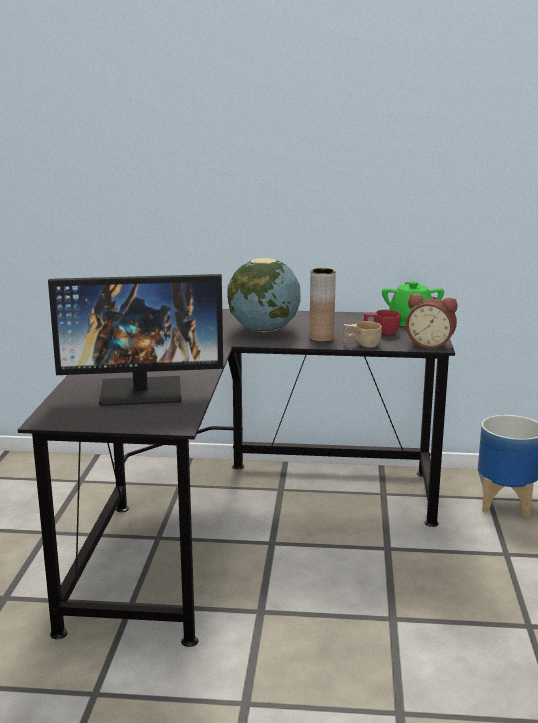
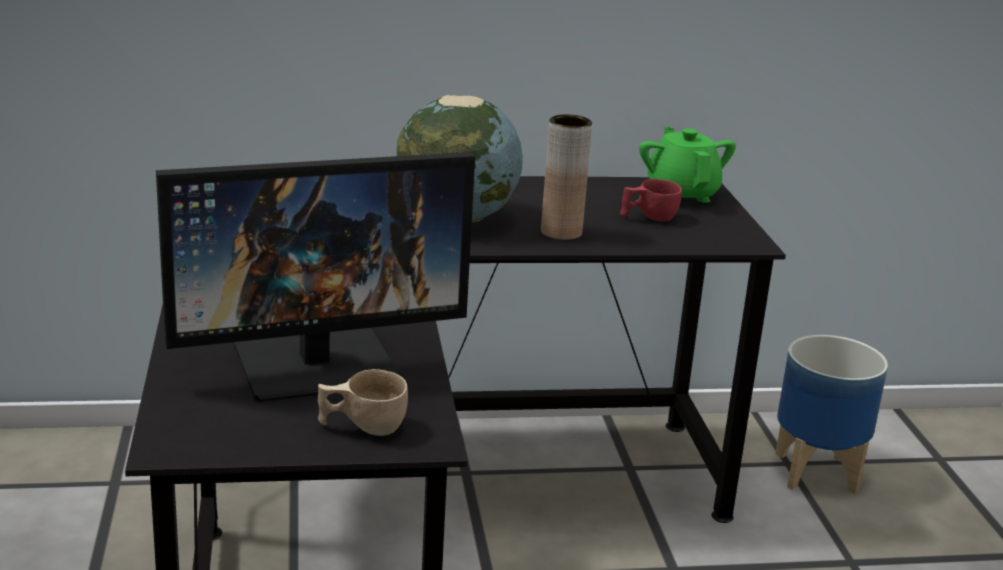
camera: 15 degrees left, 5 degrees up
(361, 345) = (633, 244): beige cup -> beige cup (362, 426)
(430, 345) = (740, 240): alarm clock -> none

